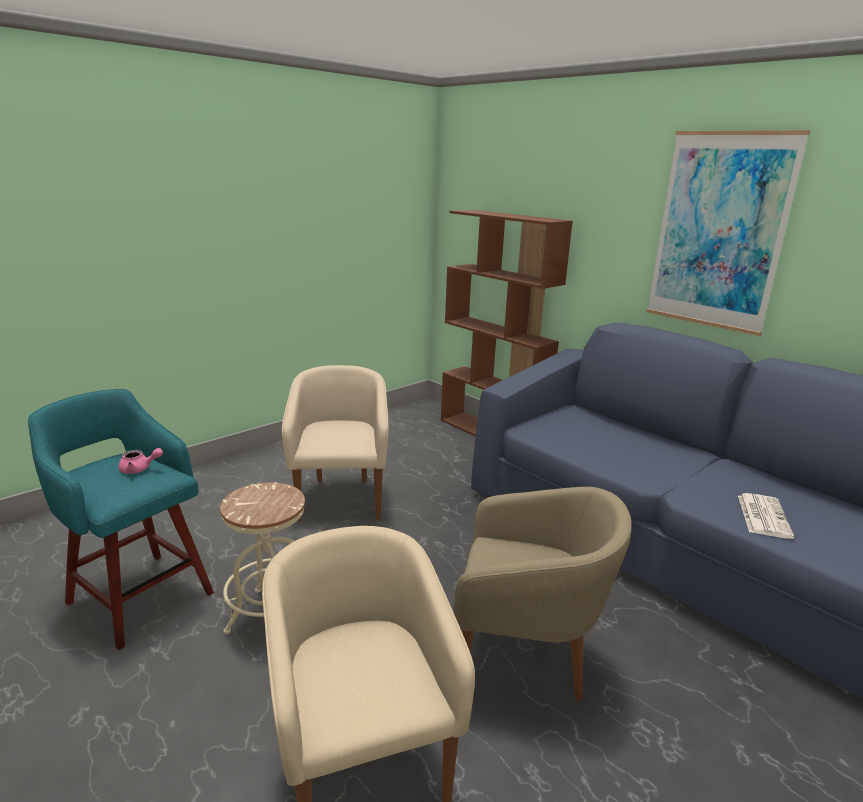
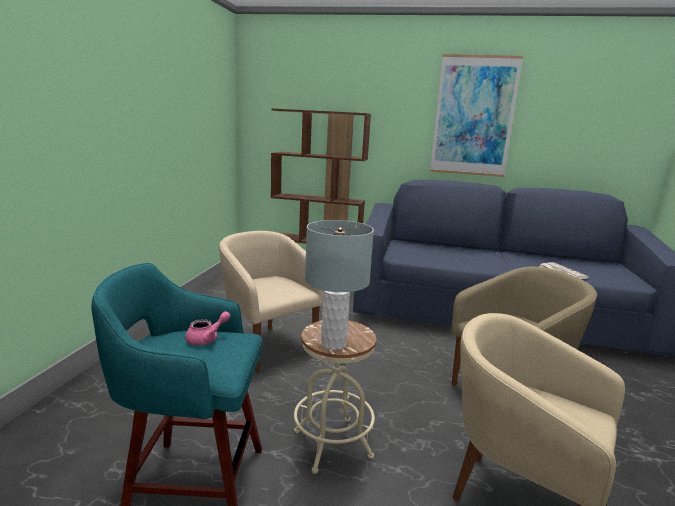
camera: 35 degrees left, 5 degrees down
(242, 508) = (333, 344): none -> grey table lamp

